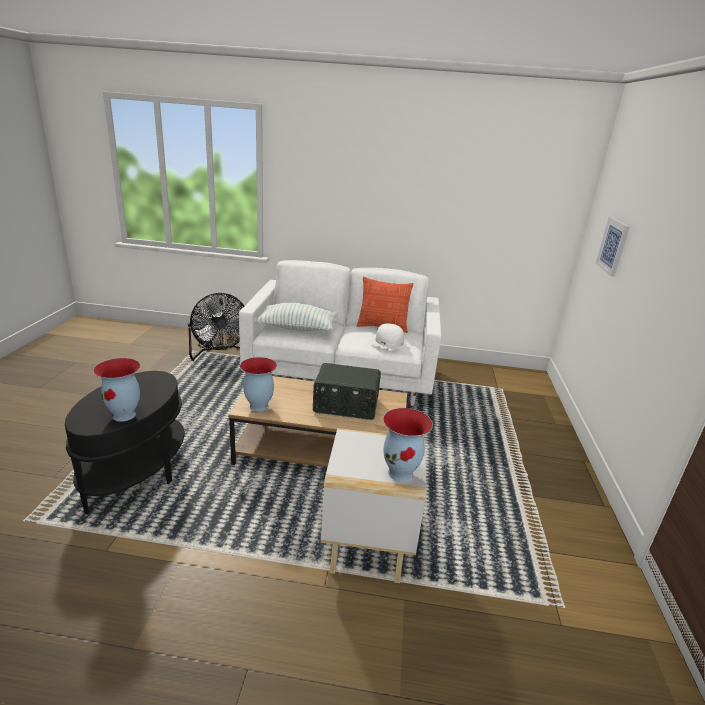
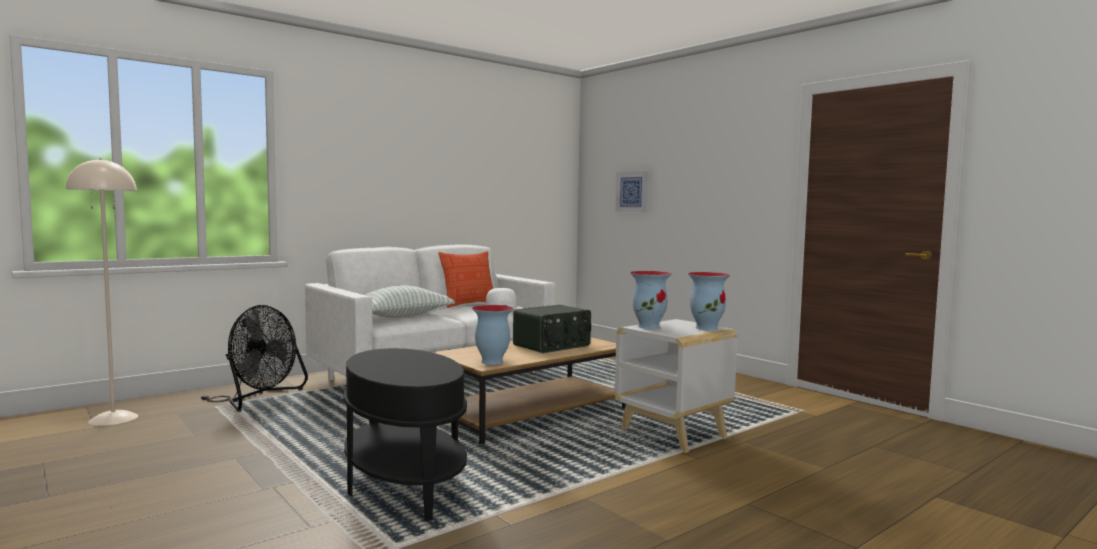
camera: 45 degrees left, 20 degrees down
(125, 415) = (439, 368): vase -> vase (649, 326)
(146, 340) = (113, 418): none -> beige floor lamp

